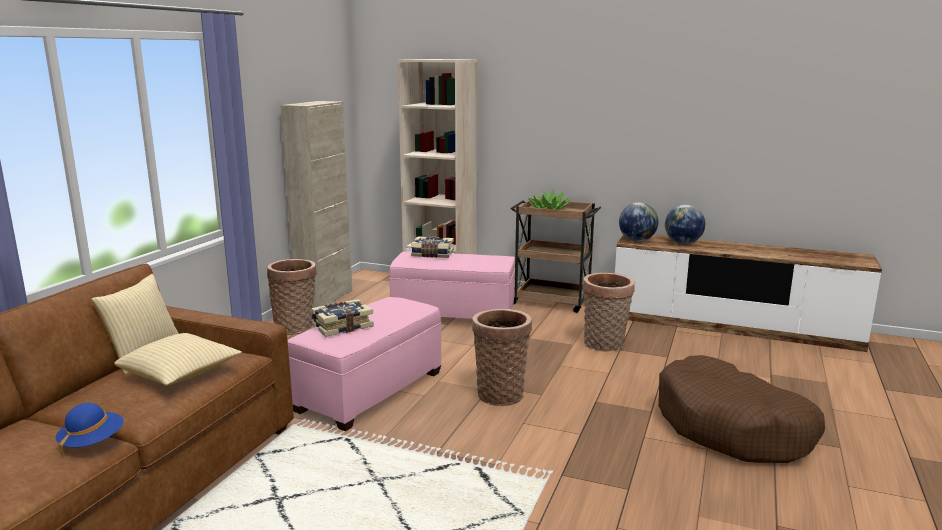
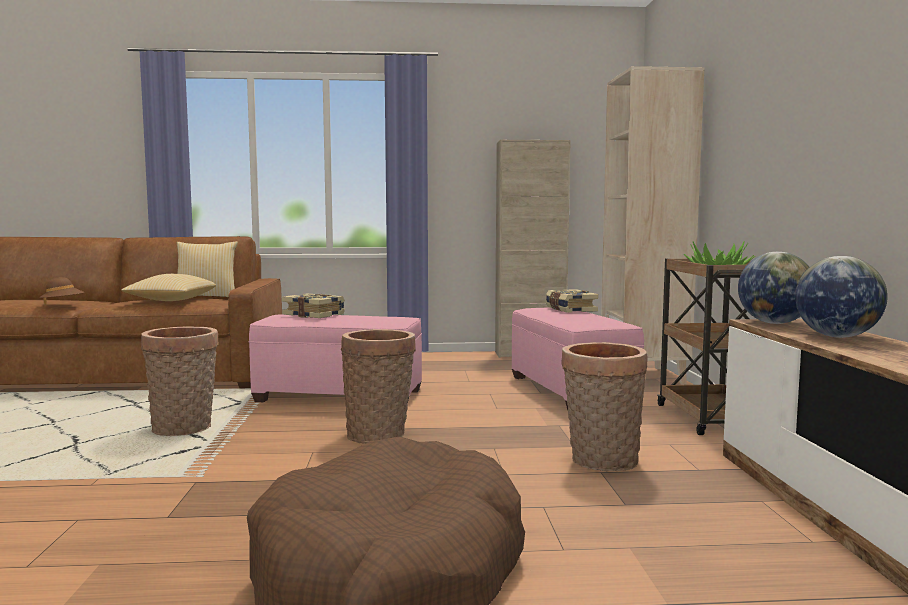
camera: 65 degrees right, 10 degrees down
(92, 442) = (63, 304): blue hat -> brown hat
(296, 327) = (450, 359): basket -> basket (184, 429)

